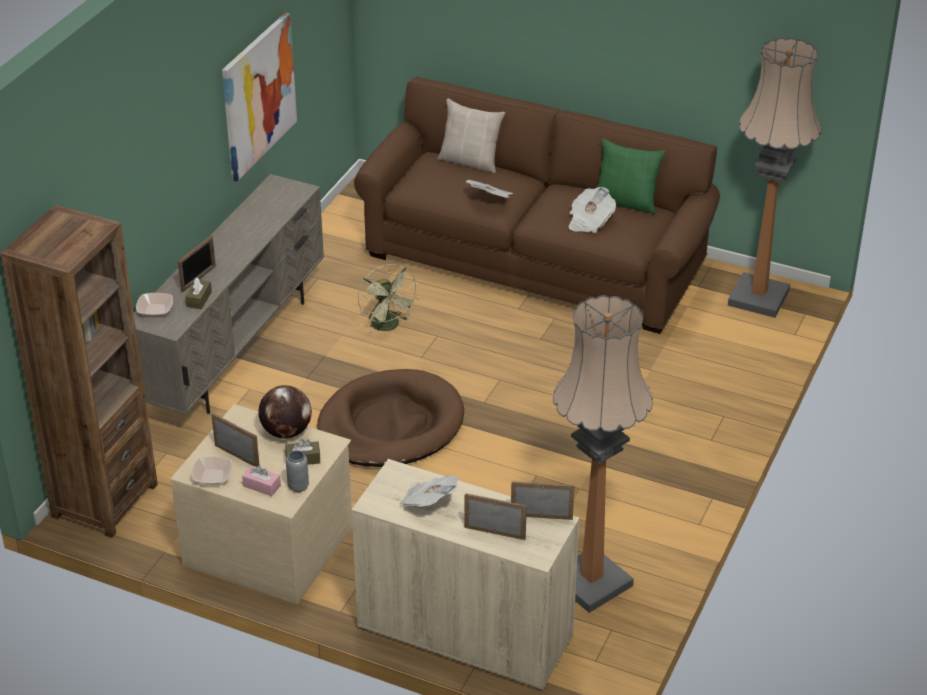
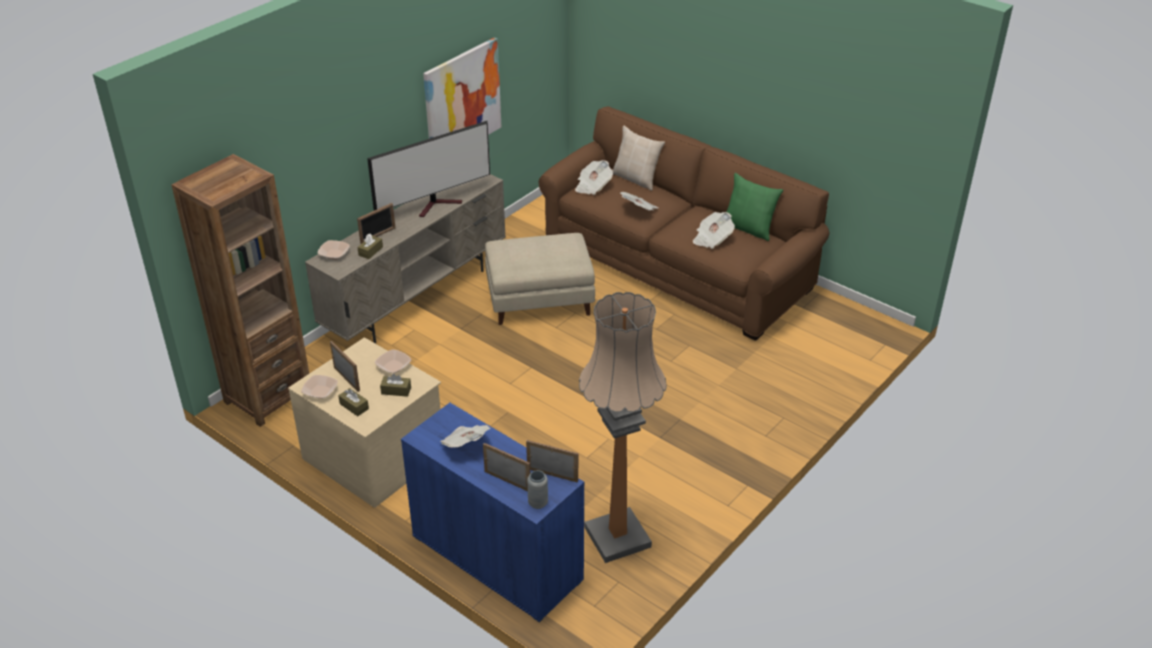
camera: 15 degrees right, 0 degrees up
(254, 229) = (438, 205): none -> television
(262, 486) = (354, 406): pink tissue box -> brown tissue box
(286, 432) = (393, 366): globe -> bowl
(298, 486) = (382, 412): grey vase -> grey vase (538, 503)
(389, 326) = (540, 299): green fan -> beige ottoman
(390, 425) = (509, 377): brown dog bed -> none
(422, 179) = (592, 186): none -> newspaper
(465, 632) = (497, 558): beige cabinet -> blue cabinet
(758, 298) = (850, 325): floor lamp -> none

